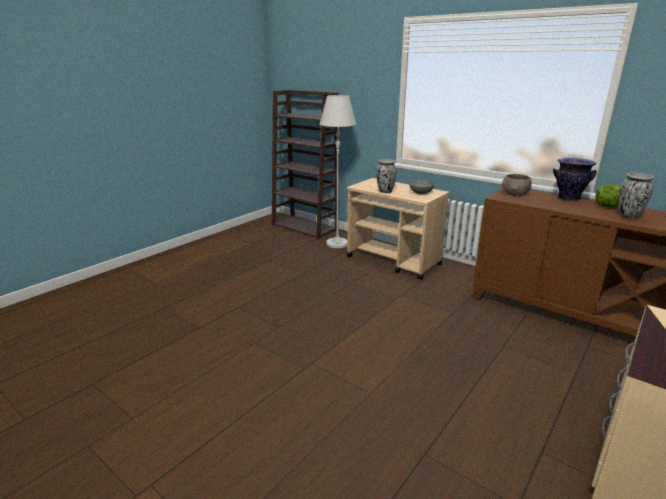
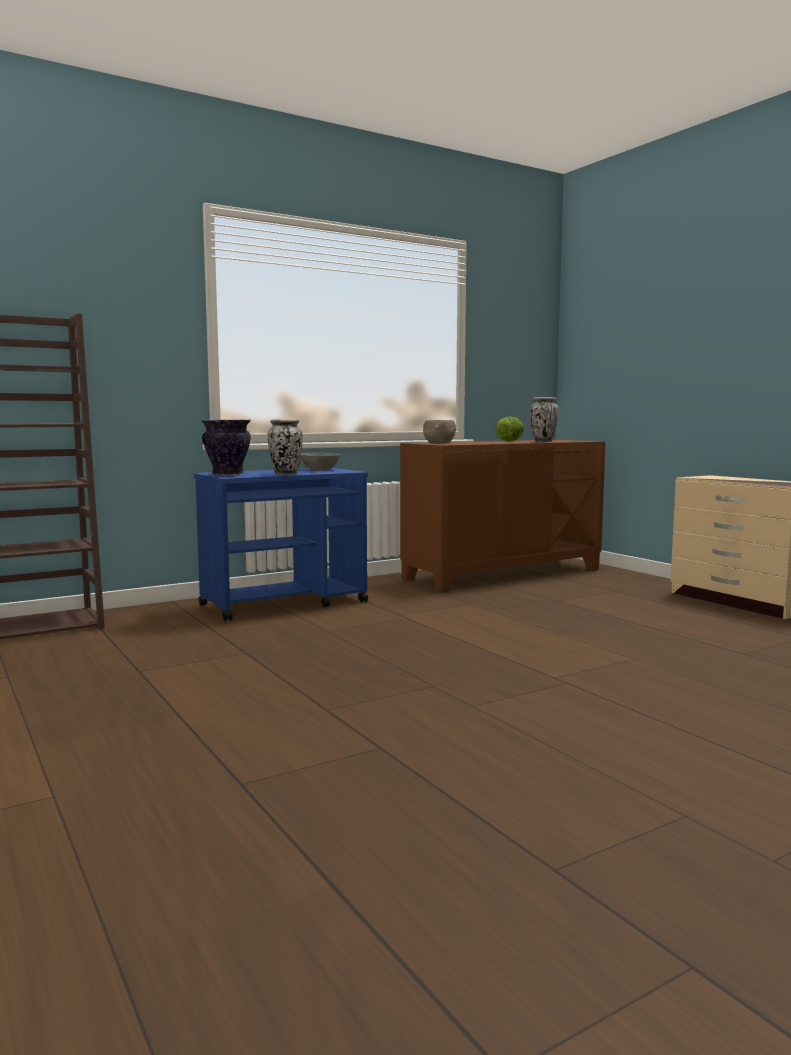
camera: 70 degrees left, 15 degrees down
(337, 243) = (155, 620): white floor lamp -> none
(393, 261) = (285, 603): beige cart -> blue cart
(568, 198) = (472, 441): vase -> vase (227, 474)

